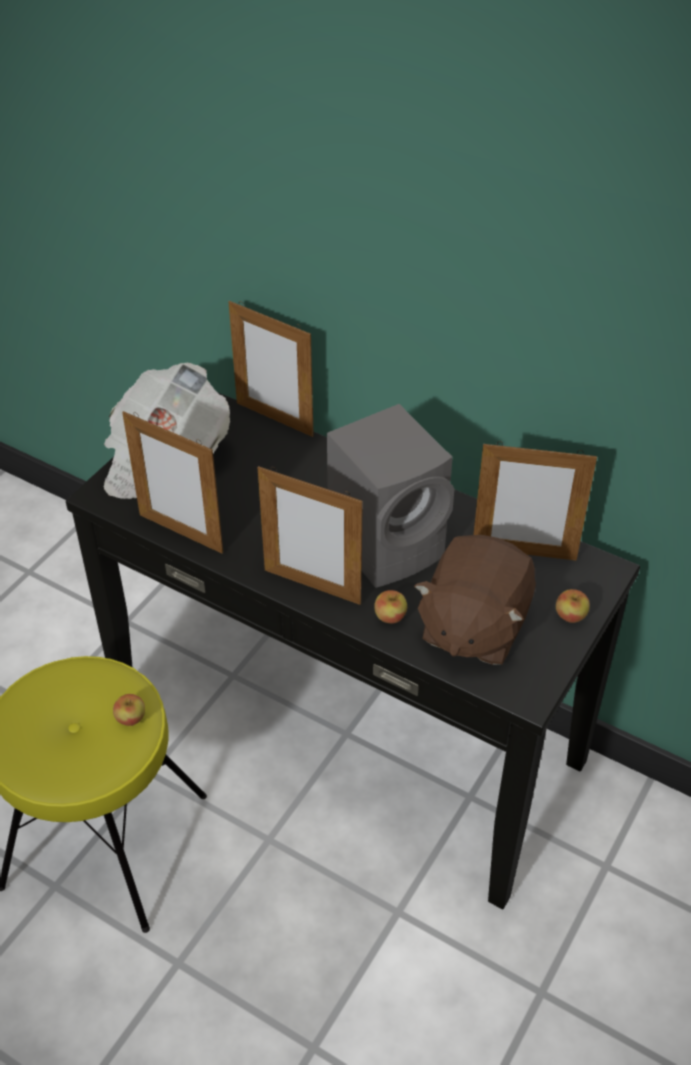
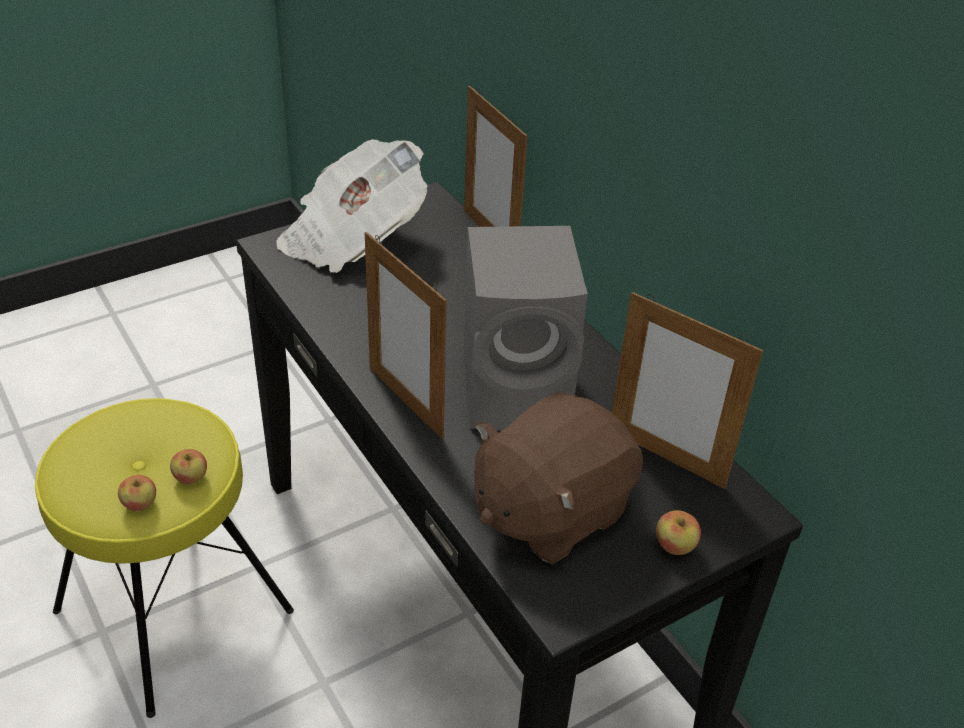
camera: 25 degrees right, 5 degrees down
(181, 533) = (316, 305): picture frame -> none
(390, 617) = (464, 464): apple -> apple (140, 504)

